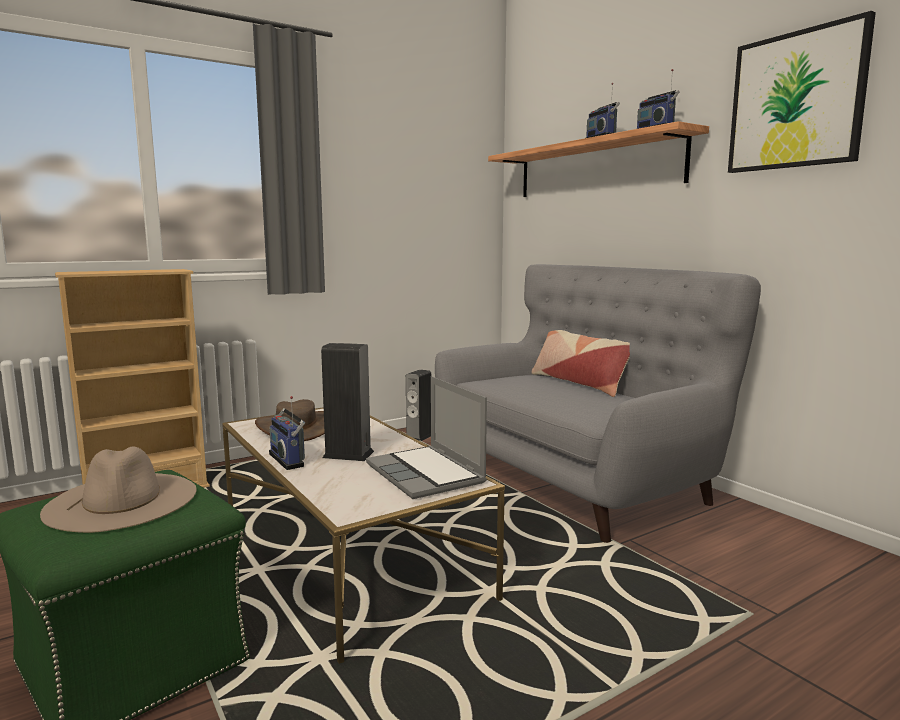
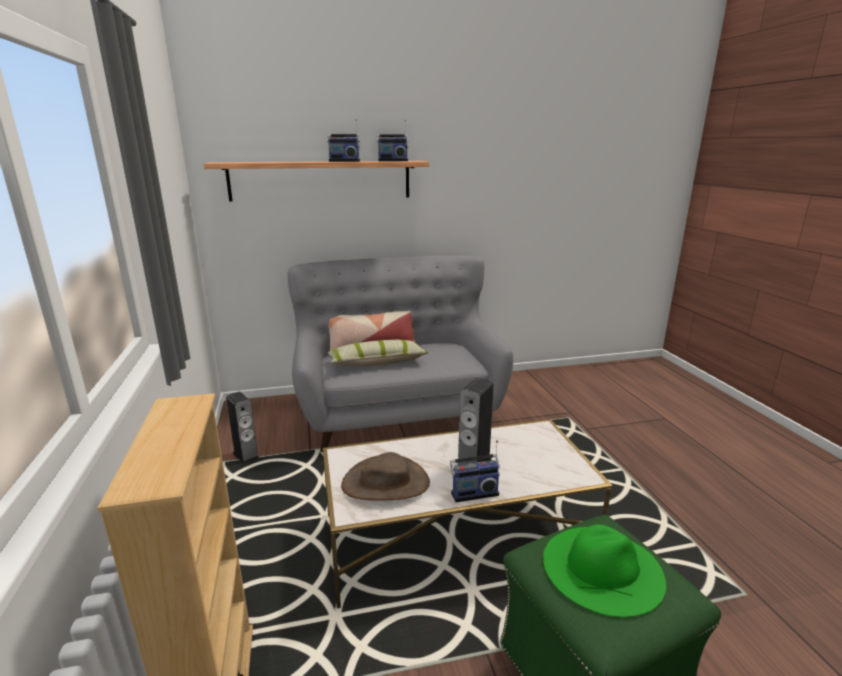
camera: 70 degrees left, 10 degrees up
(122, 500) = (602, 568): beige hat -> green hat
(427, 474) = (526, 439): laptop -> none
(538, 388) = (377, 363): none -> pillow
(796, 100) = (475, 154): picture -> none

